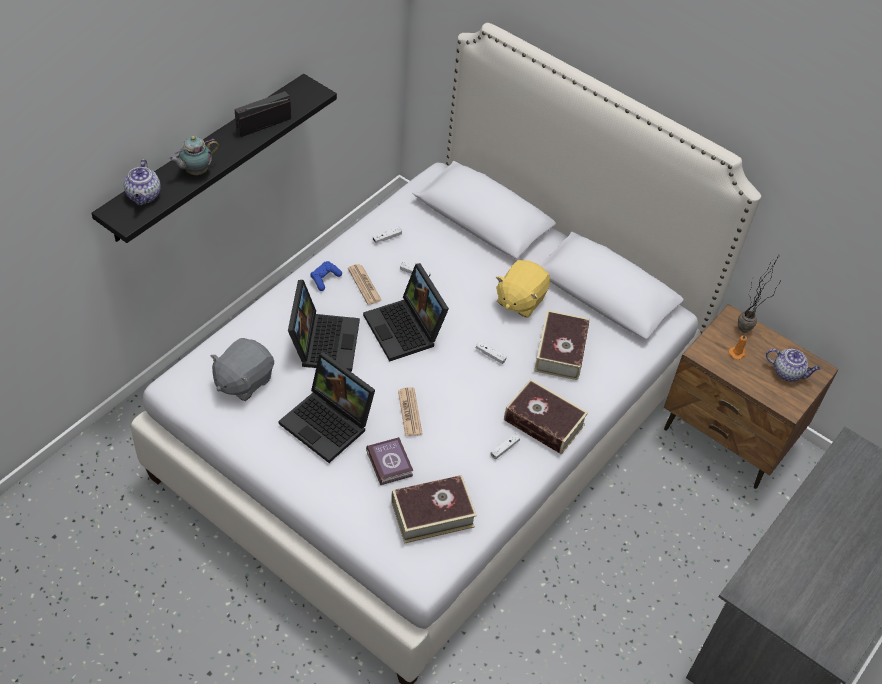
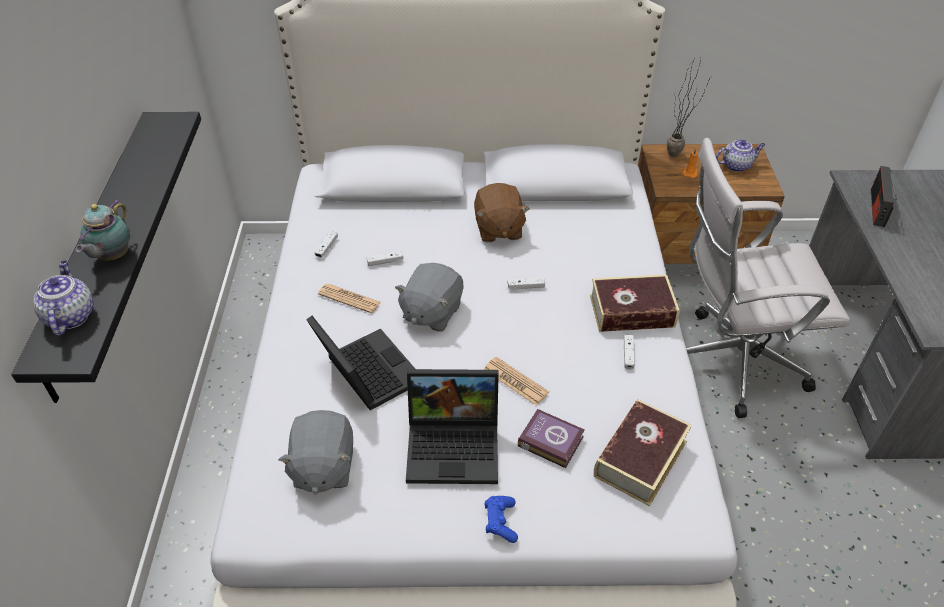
camera: 35 degrees left, 5 degrees down
(144, 196) = (70, 316): teapot -> teapot turned 150 degrees counterclockwise
(263, 125) = (148, 174): radio -> radio (877, 208)
(325, 279) = (305, 317): blue game controller -> blue game controller (500, 522)
(406, 330) = (431, 312): laptop -> grey plush toy
(520, 300) = (498, 229): yellow plush toy -> brown plush toy
(561, 351) = (576, 247): book -> none
(665, 535) = (730, 362): none -> white office chair

